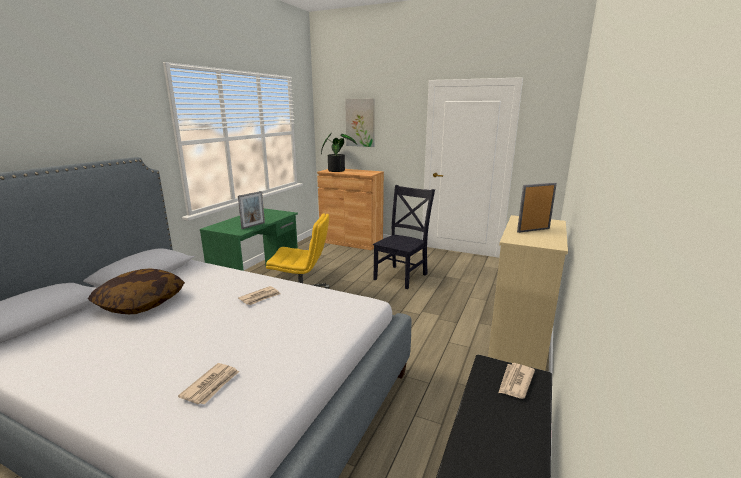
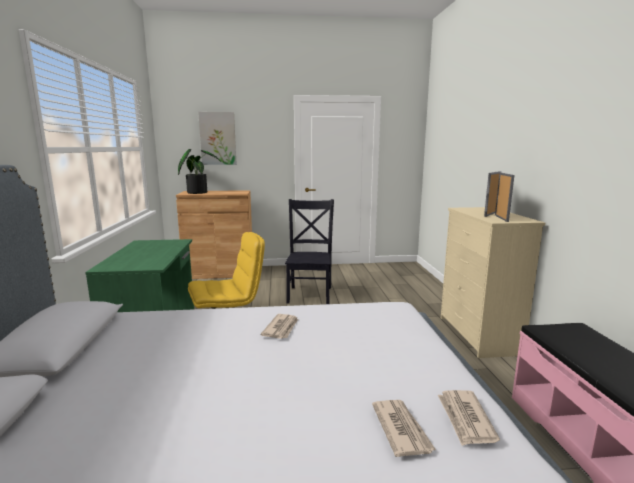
camera: 30 degrees left, 5 degrees down
(141, 303) = (121, 378): pillow -> none
(253, 225) = (161, 258): picture frame -> picture frame (501, 218)
(515, 382) = (578, 336): newspaper -> newspaper (465, 419)

